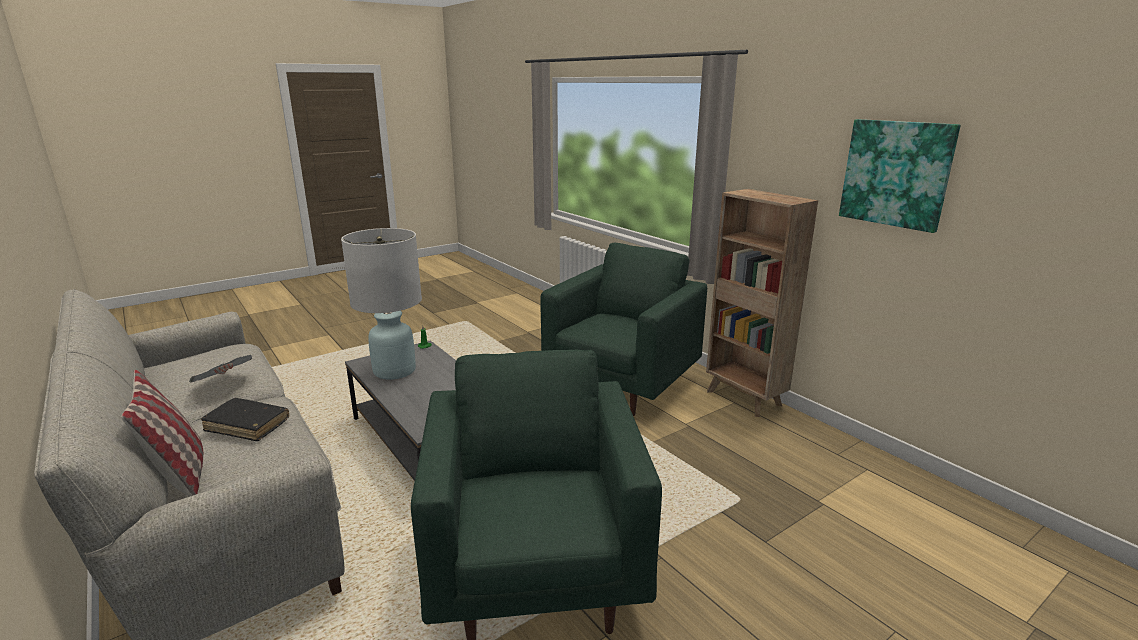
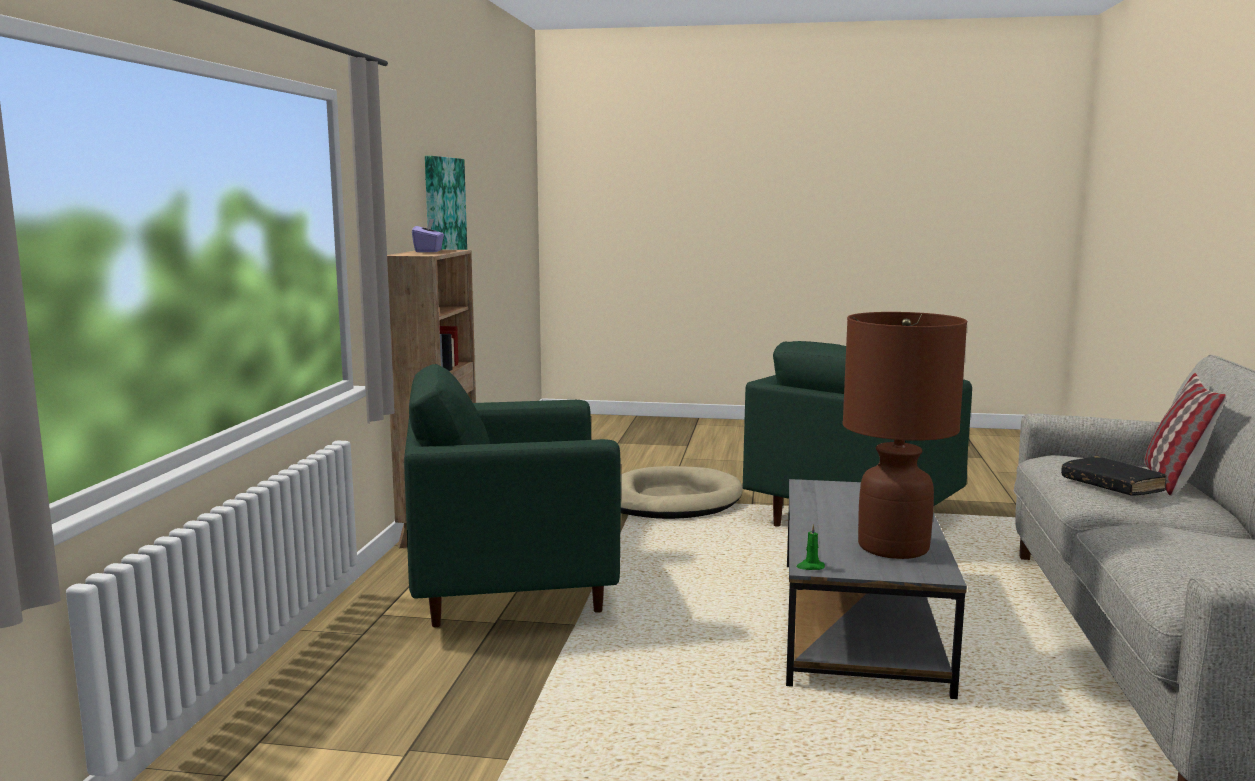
camera: 135 degrees left, 10 degrees down
(224, 384) = (1169, 533): newspaper -> none
(394, 371) = (893, 547): white table lamp -> brown table lamp
(717, 514) = (671, 501): none -> beige dog bed
(775, 196) = (429, 251): none -> purple tissue box

